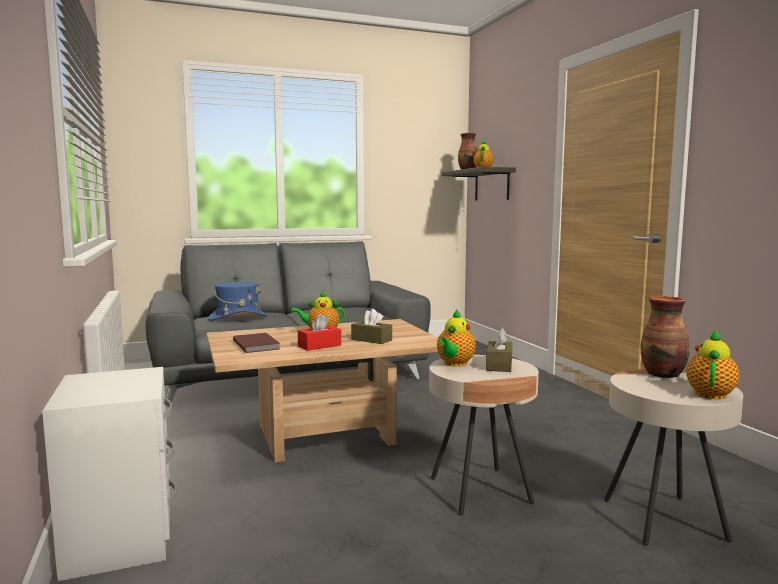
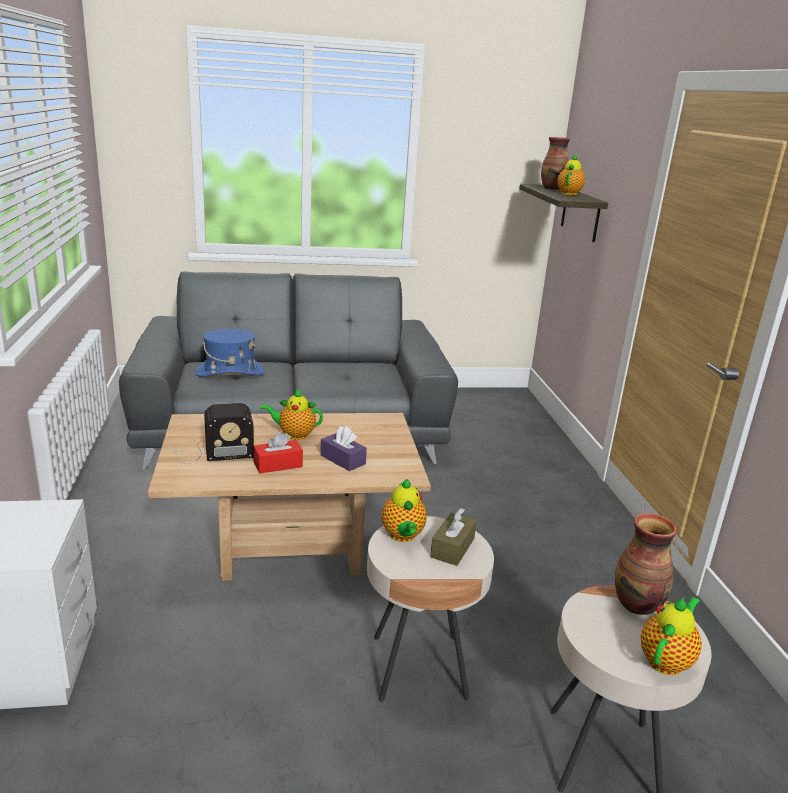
camera: 10 degrees right, 15 degrees up
(257, 345) = (212, 452): brown book -> radio
(371, 340) = (342, 459): brown tissue box -> purple tissue box
(454, 364) = (403, 536): teapot -> teapot turned 45 degrees counterclockwise

